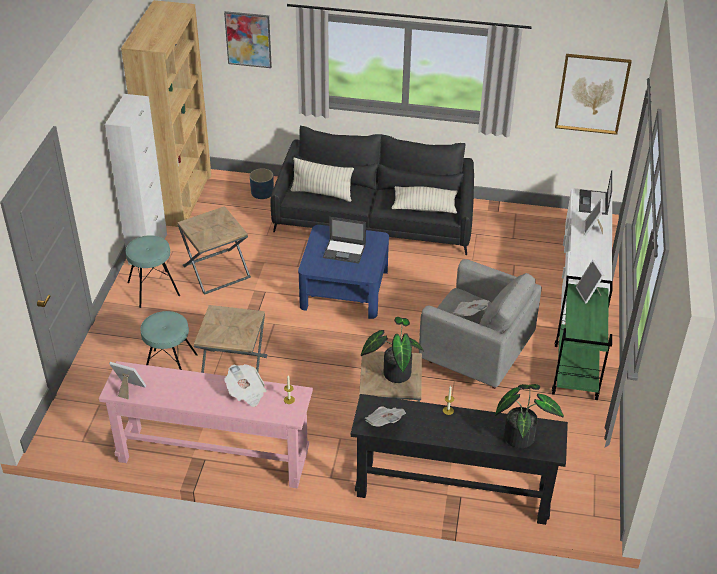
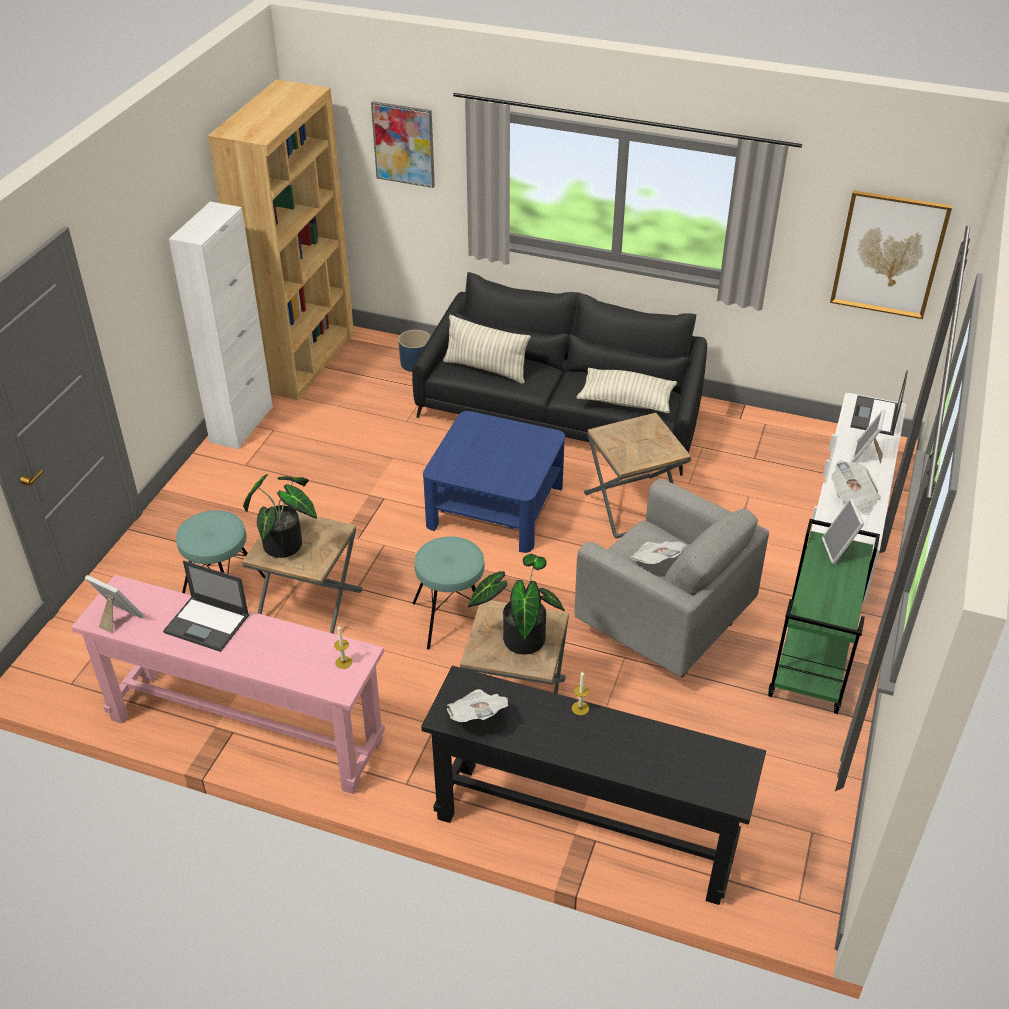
camera: 10 degrees right, 0 degrees up
(153, 289) = (233, 479): turquoise stool -> turquoise stool (451, 619)
(216, 271) = (324, 464): brown side table -> brown side table (632, 506)
(246, 393) = (284, 644): newspaper -> newspaper (853, 498)
(345, 251) = (496, 452): laptop -> laptop (208, 624)
(521, 435) = (687, 763): potted plant -> potted plant (287, 543)

